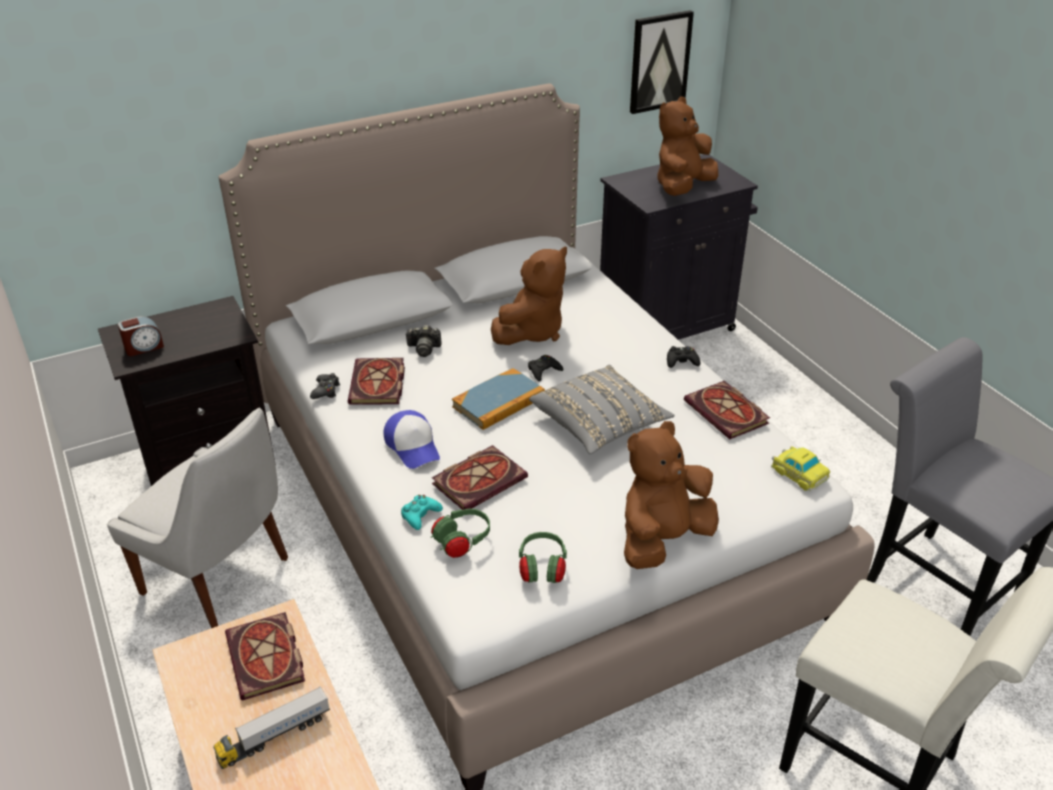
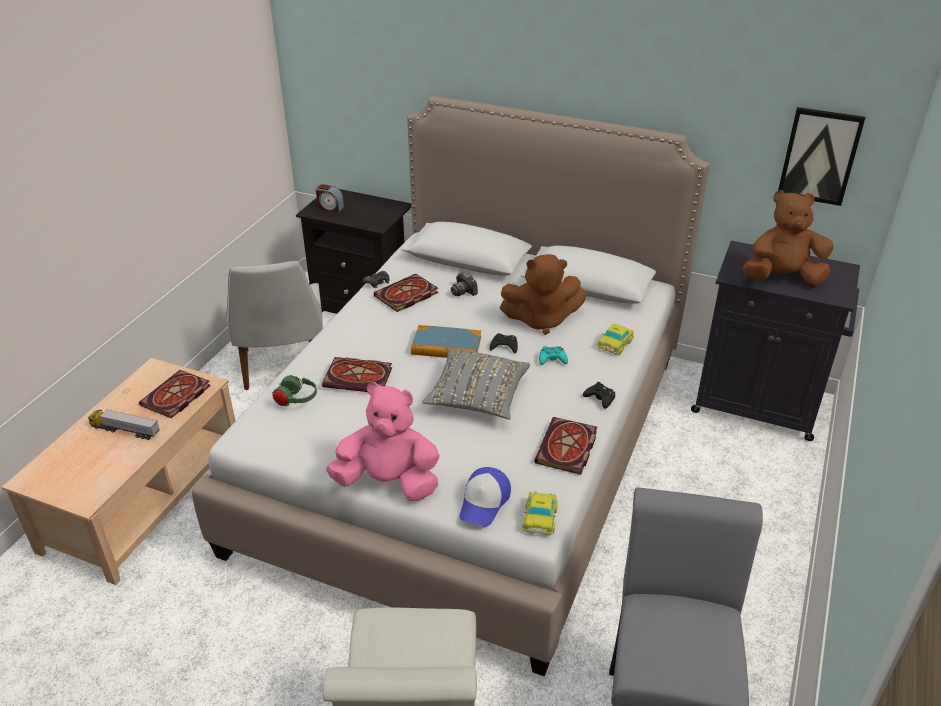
camera: 50 degrees right, 0 degrees up
(413, 446) = (364, 338): cap -> cap (484, 502)
(420, 515) = (305, 374): turquoise game controller -> turquoise game controller (552, 359)
(542, 569) = (305, 444): green headphones -> none
(617, 313) = (615, 343): none -> toy car
(662, 540) = (388, 482): brown plush toy -> pink plush toy

